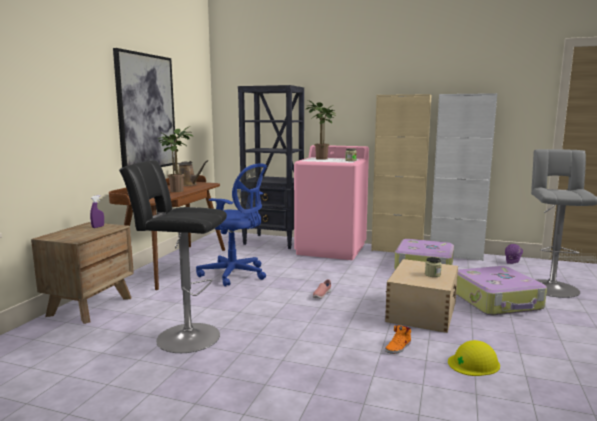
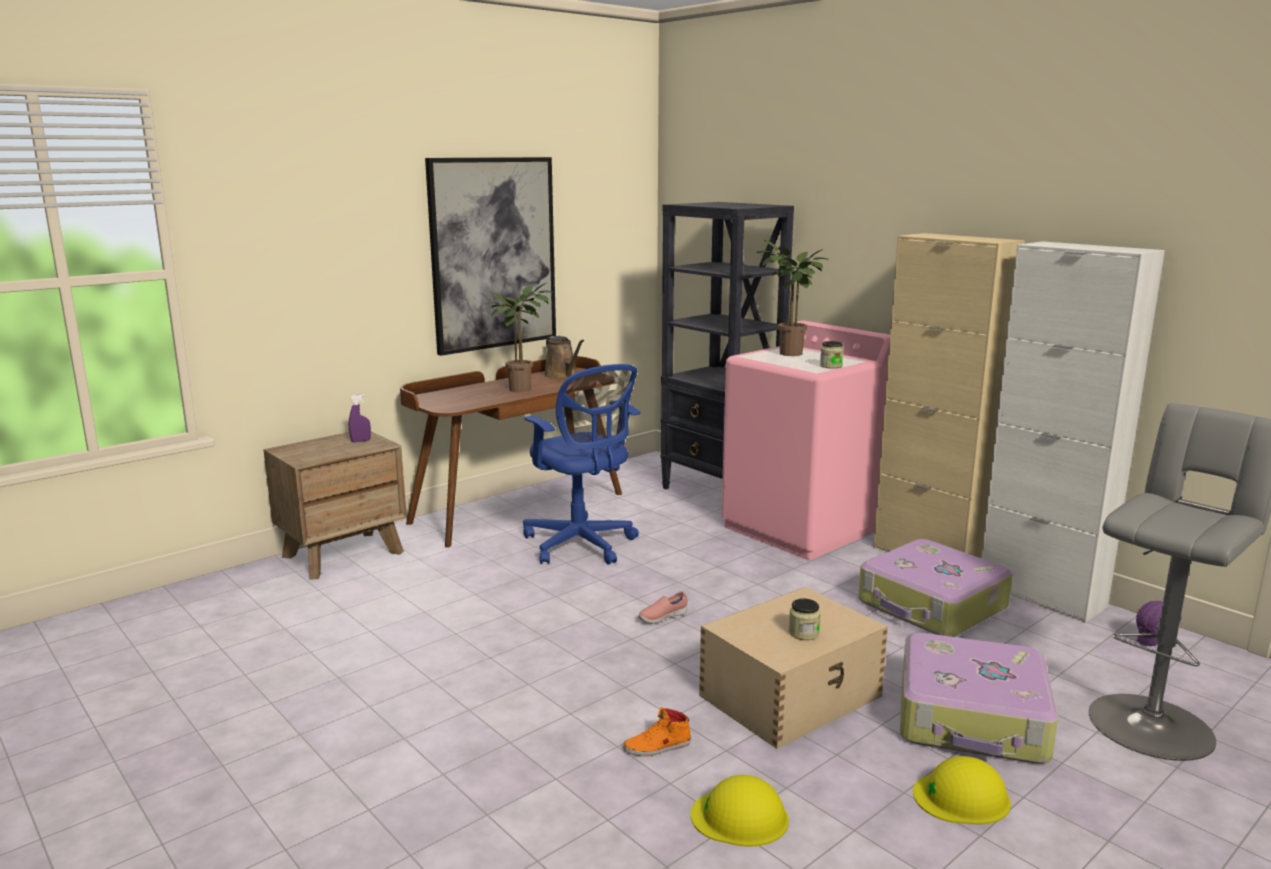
camera: 30 degrees right, 5 degrees up
(183, 337) = (393, 634): black stool -> none
(535, 329) = (962, 797): none -> yellow hard hat

